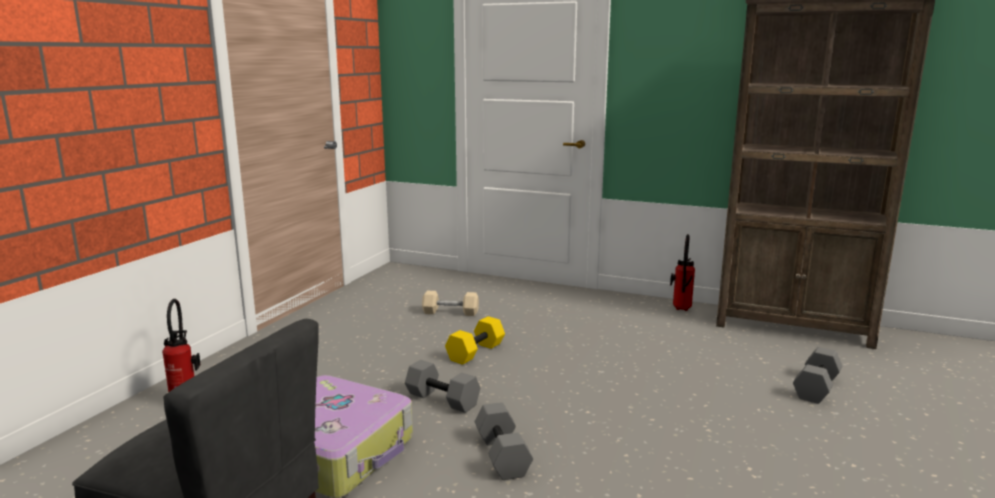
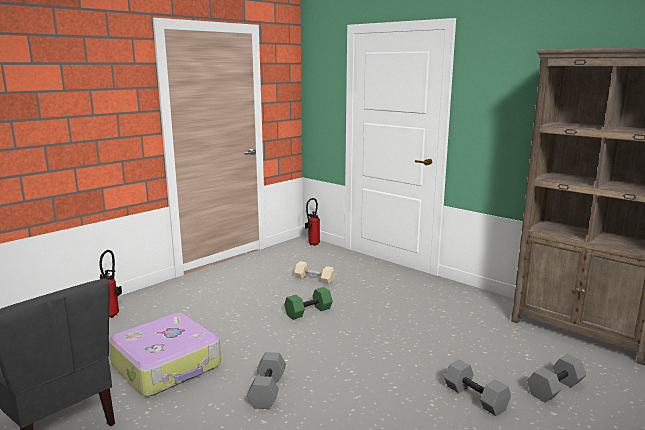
camera: 20 degrees right, 0 degrees up
(443, 399) = (261, 342): grey dumbbell -> grey dumbbell (476, 398)
(475, 351) = (308, 311): yellow dumbbell -> green dumbbell
(680, 309) = (492, 302): fire extinguisher -> fire extinguisher (312, 244)

